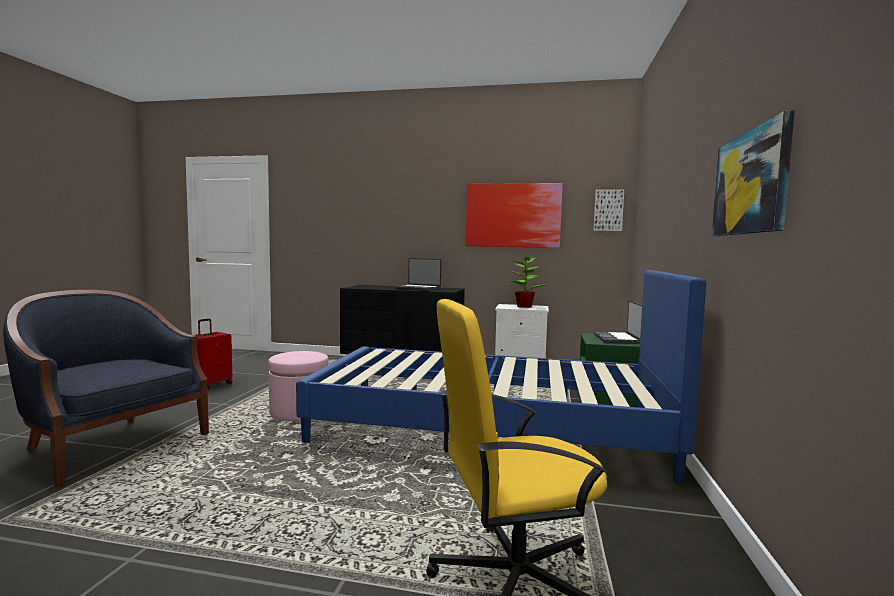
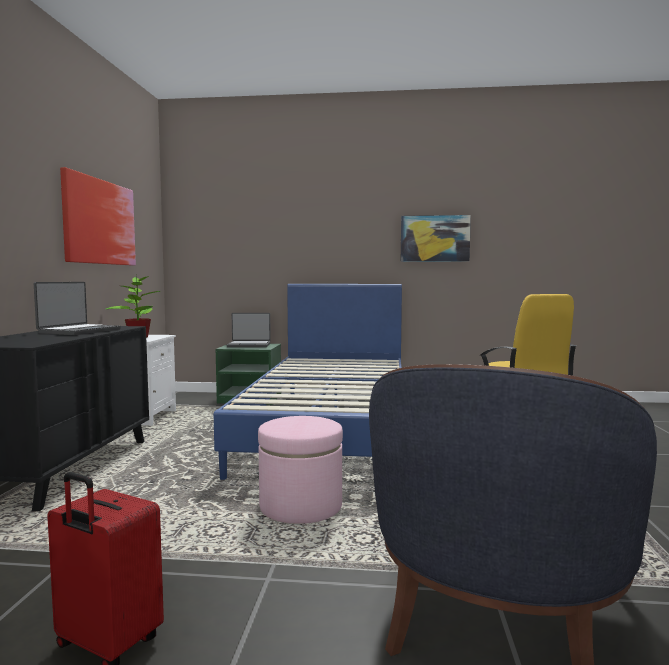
camera: 95 degrees left, 0 degrees up
(608, 210) = (152, 227): picture -> none

